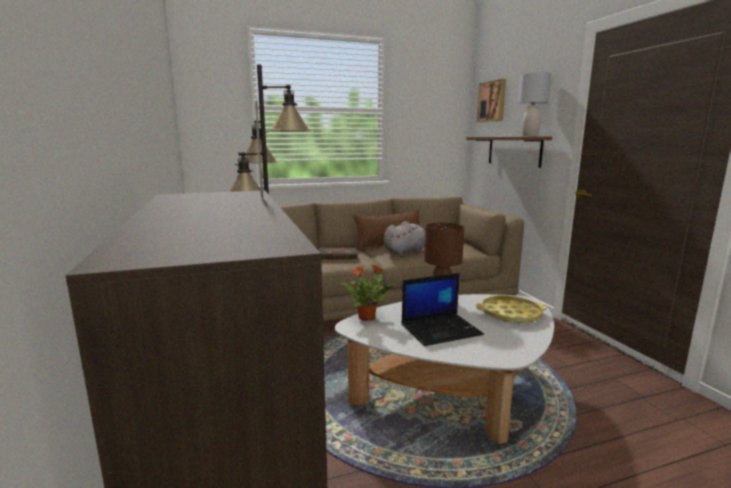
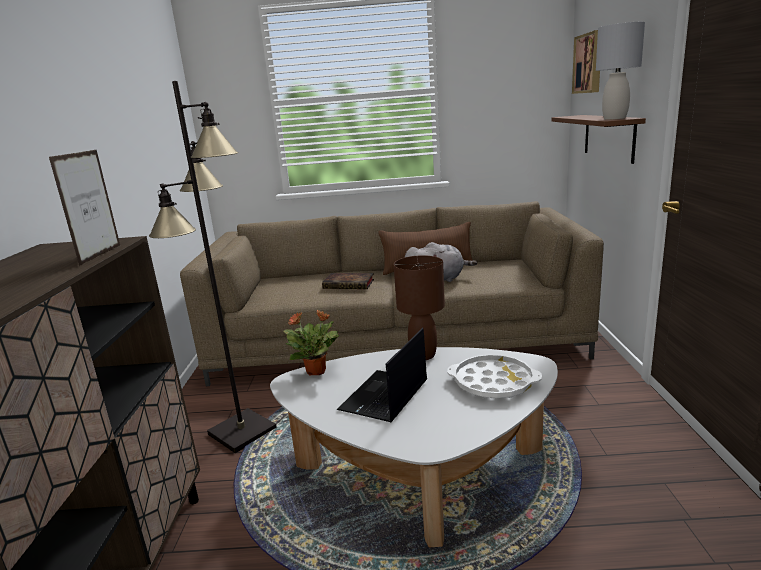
camera: 20 degrees right, 5 degrees up
(441, 329) = (384, 397): laptop -> laptop turned 120 degrees clockwise
(510, 314) = (493, 383): yellow tray -> white tray

